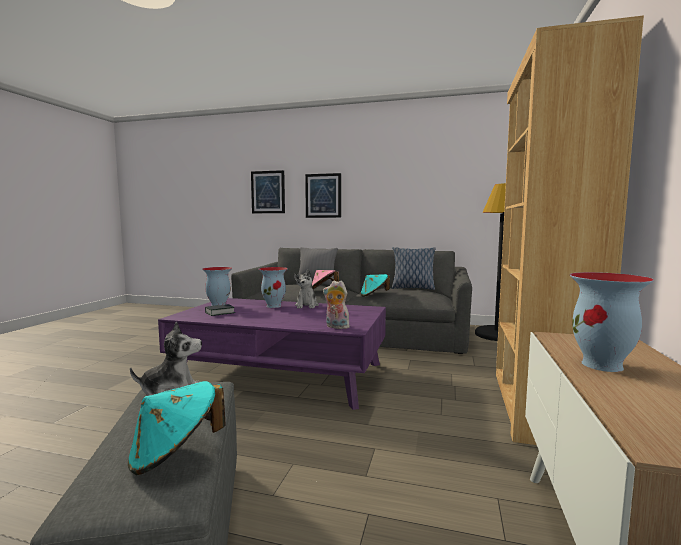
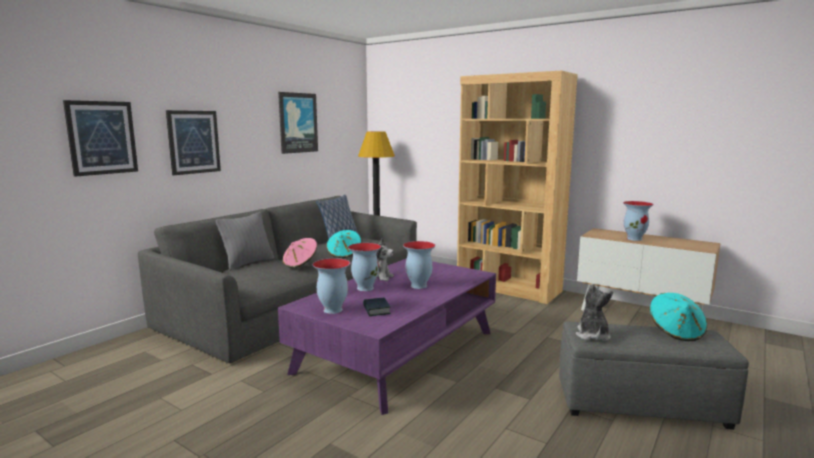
camera: 70 degrees left, 5 degrees up
(290, 316) = (418, 286): none -> vase
(336, 327) = (470, 277): plush toy -> none
(423, 180) = (297, 123): none -> picture

